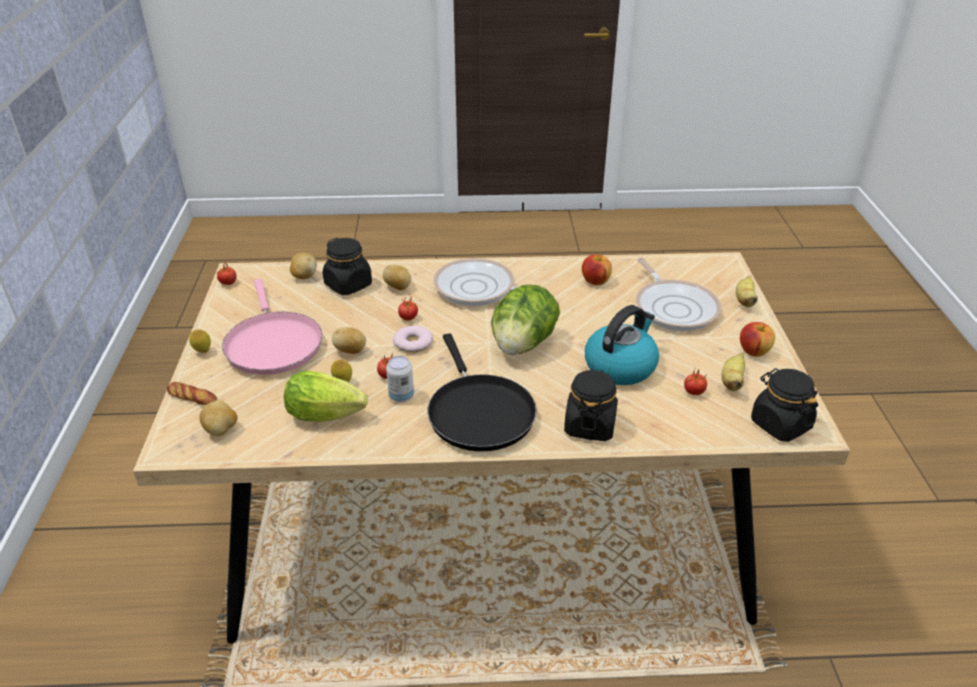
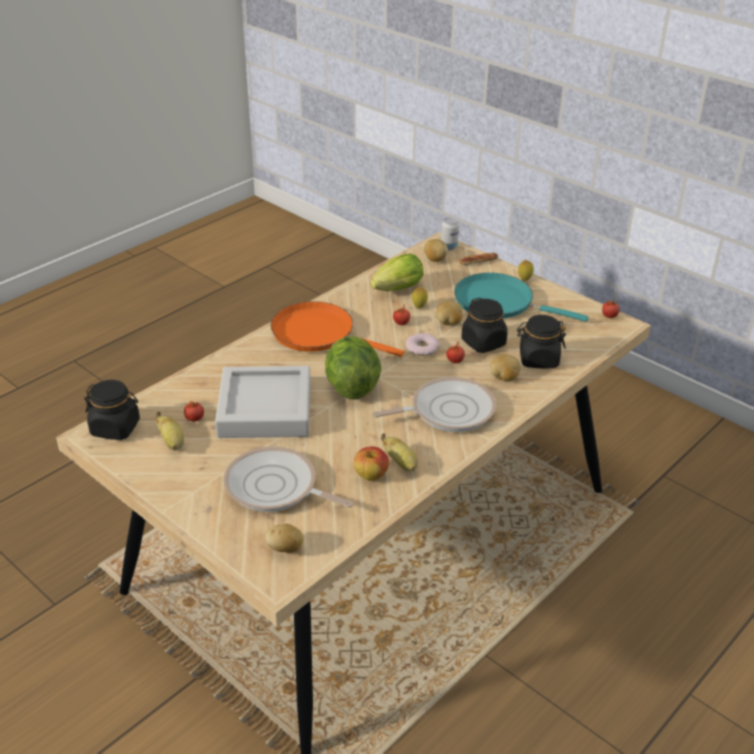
camera: 135 degrees right, 0 degrees up
(272, 344) = (499, 302): pink frying pan -> turquoise frying pan
(304, 276) = (579, 348): potato -> potato (285, 549)
(401, 396) = (375, 318): can -> can (449, 247)
(478, 412) = (318, 333): black frying pan -> orange frying pan
(589, 425) = (243, 361): black jar -> black jar (483, 343)
(620, 366) = (265, 409): kettle -> grey tray
(744, 301) = (219, 535): banana -> banana (401, 463)
(753, 351) = (173, 480): apple -> none

